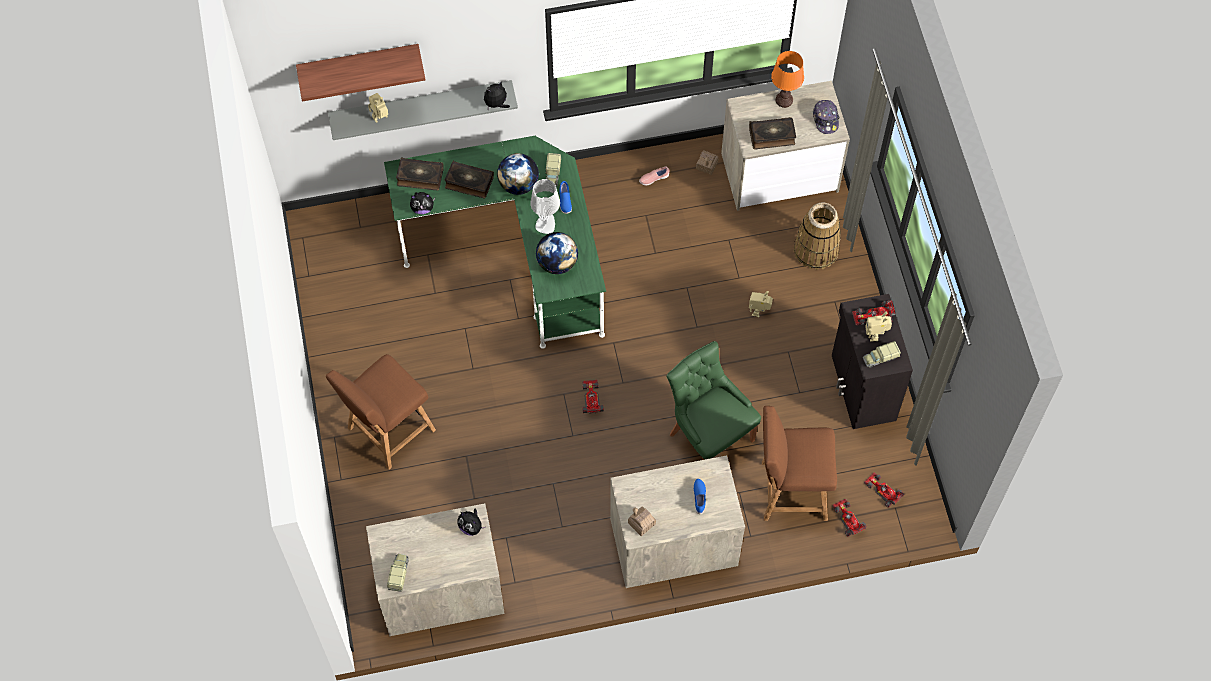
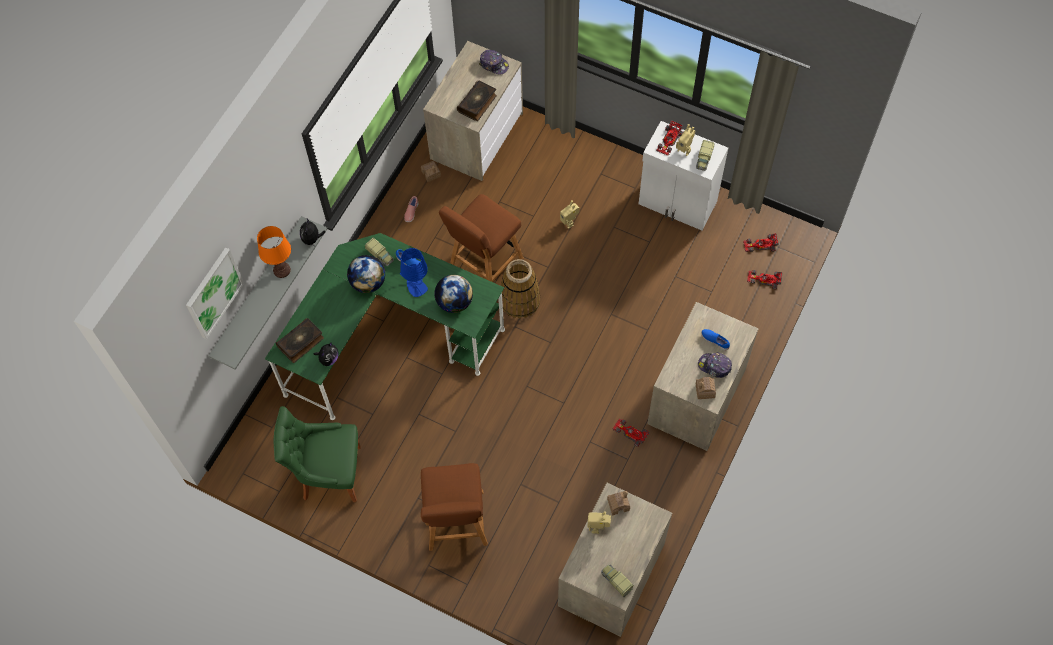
camera: 50 degrees left, 0 degrees up
(359, 63) = (213, 292): shelf -> picture
(381, 119) = (250, 323): toy robot -> toy robot (598, 527)
(469, 183) = (336, 314): book -> none
(471, 527) = (618, 504): plush toy -> toy house
(545, 223) = (415, 287): grey table lamp -> blue table lamp
(591, 398) = (545, 370): toy car -> toy car (630, 432)
(673, 515) = (714, 366): none -> cap
(709, 435) = (635, 318): green chair -> green chair (329, 473)
(784, 100) = (456, 77): orange table lamp -> orange table lamp (281, 270)
(789, 490) = (716, 299): brown chair -> brown chair (484, 264)
(816, 250) = (554, 157): basket -> basket (520, 300)
(862, 388) = (677, 204): black cabinet -> white cabinet

